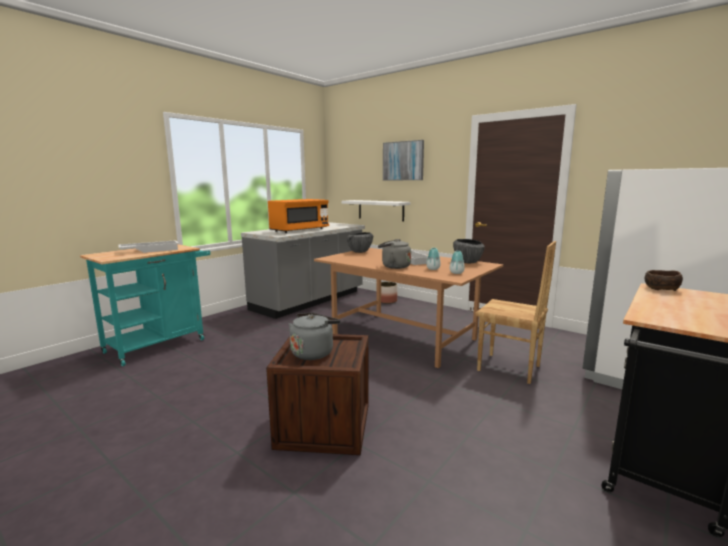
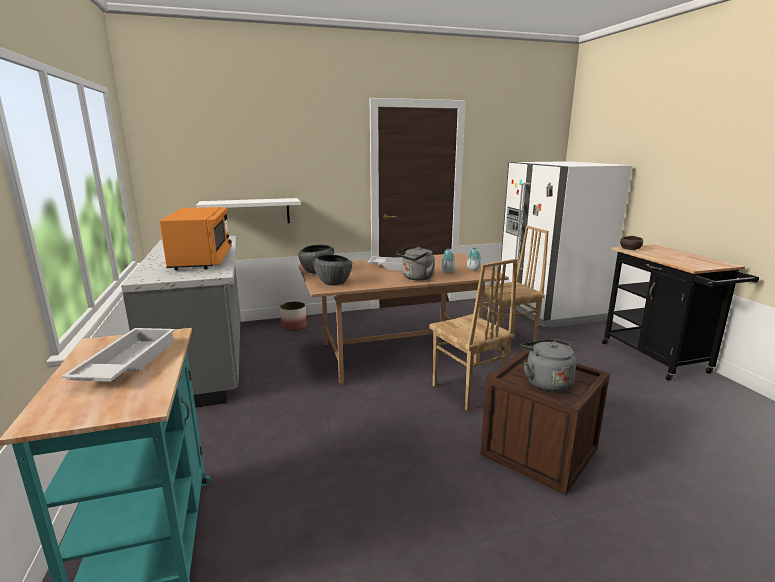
camera: 55 degrees left, 5 degrees up
(381, 375) = (467, 392): none -> brown chair
(403, 161) = (282, 145): picture -> none
(467, 262) = (439, 257): bowl -> bowl (333, 283)

